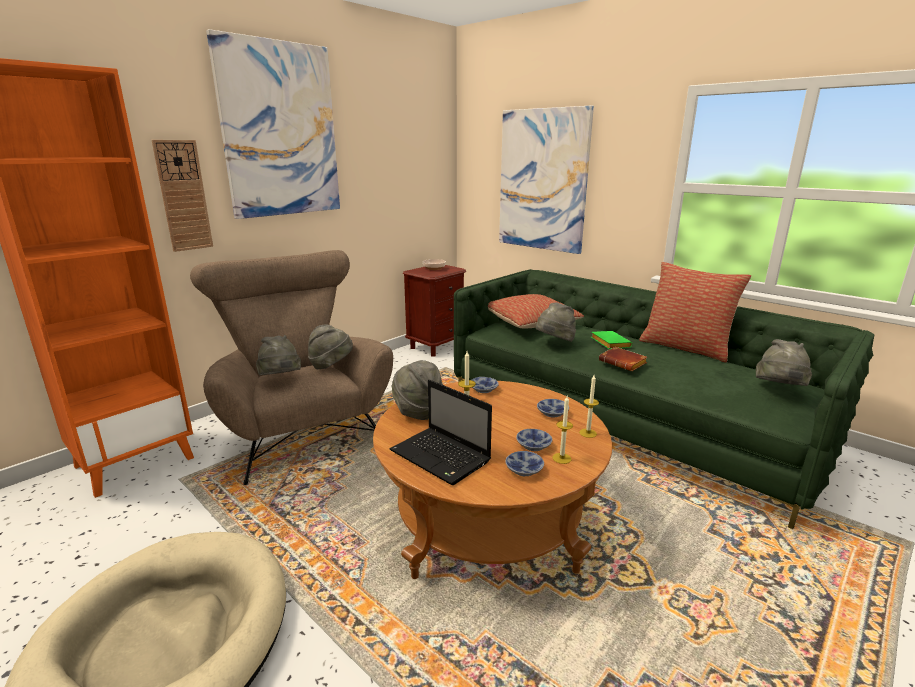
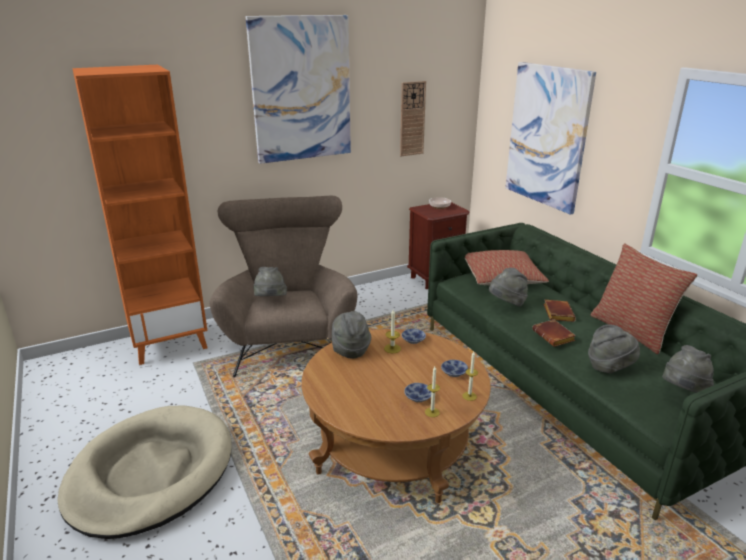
camera: 20 degrees right, 5 degrees up
(183, 196) = (219, 146): wall clock -> wall clock (412, 119)
(331, 365) = (312, 294): grey hat -> grey hat (609, 367)
(442, 457) = (344, 391): laptop -> none
(524, 469) = (397, 414): bowl -> none
(608, 343) = (557, 313): green book -> brown book

